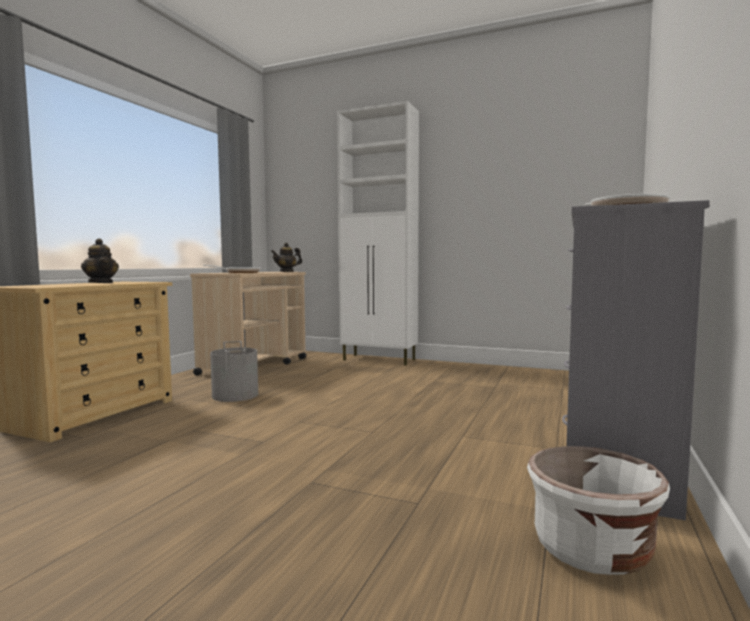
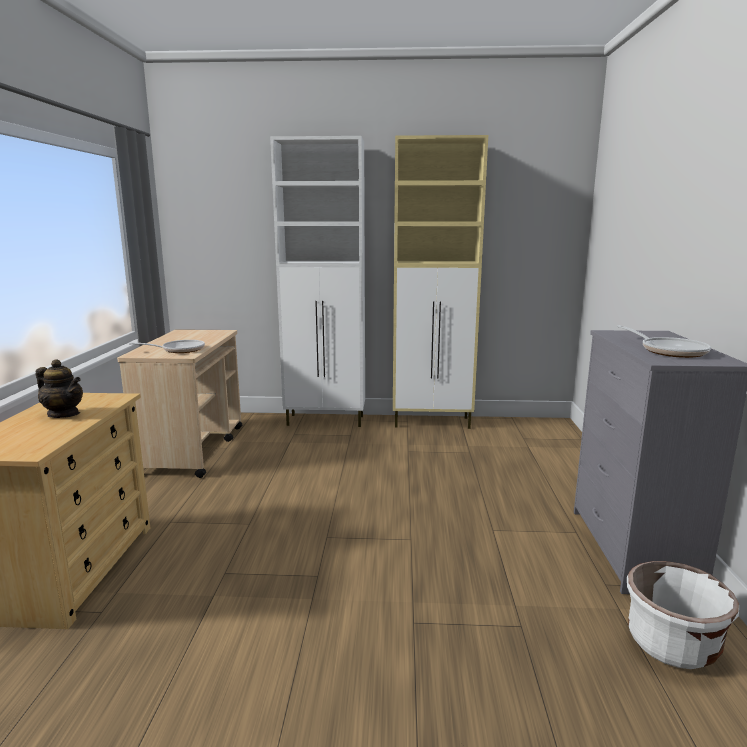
camera: 20 degrees left, 10 degrees up
(236, 395) = (219, 505): grey bucket -> none
(287, 271) = (216, 332): teapot -> none
(477, 367) = (433, 422): none -> beige cabinet

